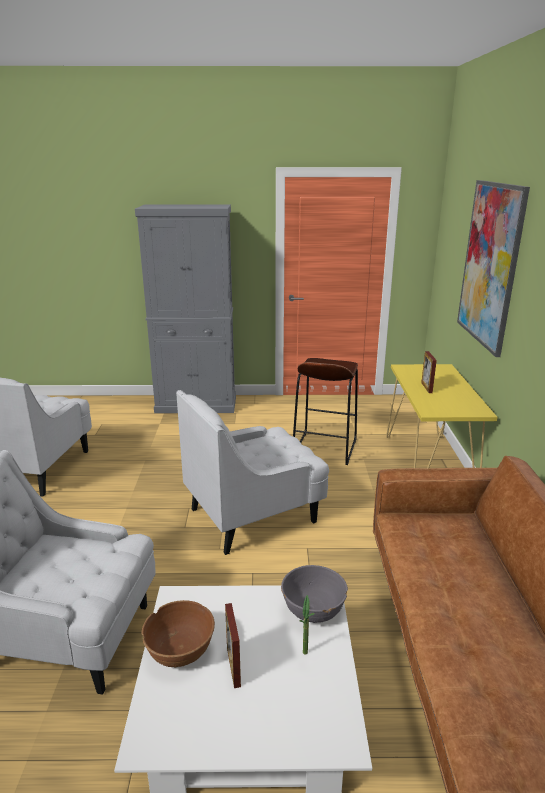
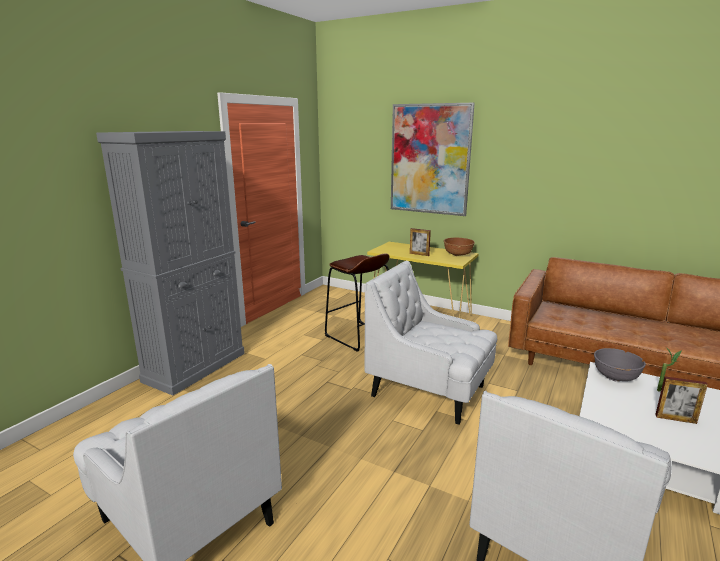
camera: 60 degrees left, 5 degrees down
(180, 650) = (659, 437): brown bowl -> brown bowl (458, 254)
(254, 515) = (429, 391): white armchair -> white armchair turned 120 degrees clockwise

